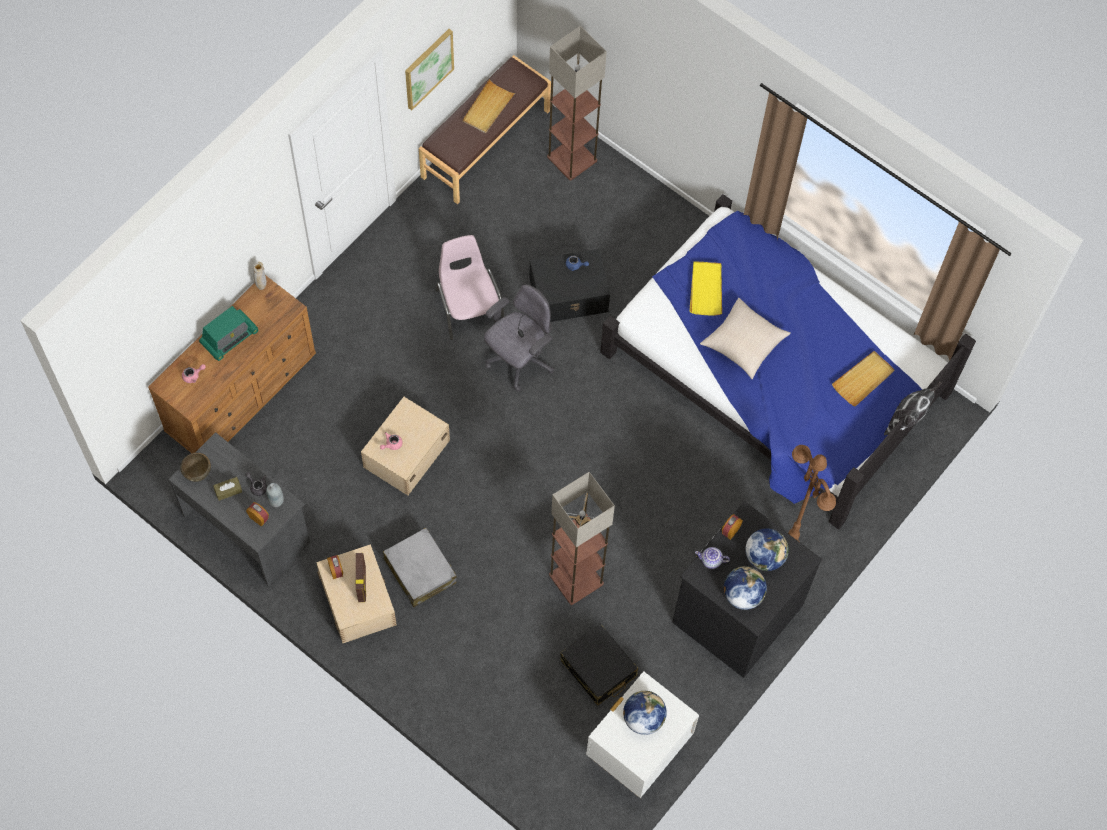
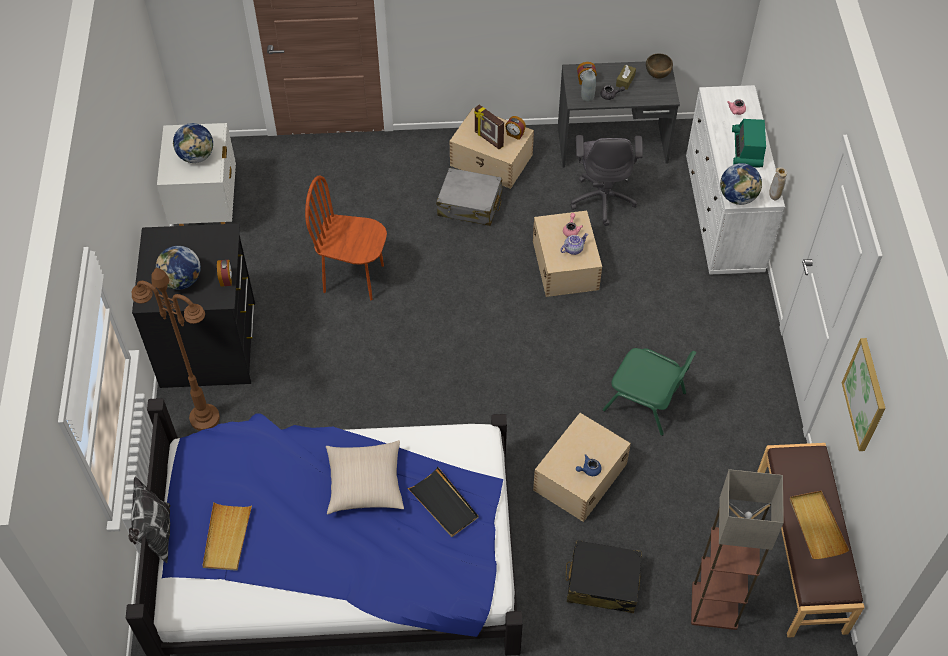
camera: 140 degrees right, 10 degrees down
(242, 393) = (723, 215): brown dresser -> white dresser
(469, 306) = (646, 401): pink chair -> green chair
(519, 360) = (560, 392): grey office chair -> grey office chair (603, 199)
(569, 295) = (579, 477): black storage box -> beige storage box
(576, 580) = (354, 278): floor lamp -> brown chair
(598, 668) = (282, 238): black suitcase -> black suitcase (602, 582)
(706, 289) = (443, 504): yellow tray -> black tray
(711, 561) = (223, 248): teapot -> teapot (573, 249)
(742, 595) = (178, 244): globe -> globe (738, 197)

